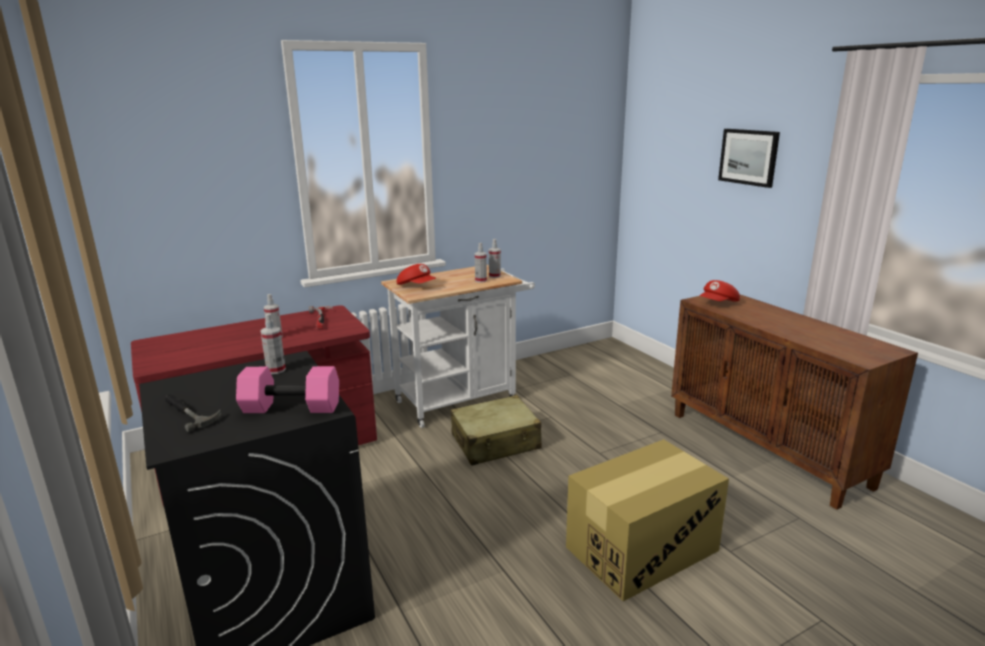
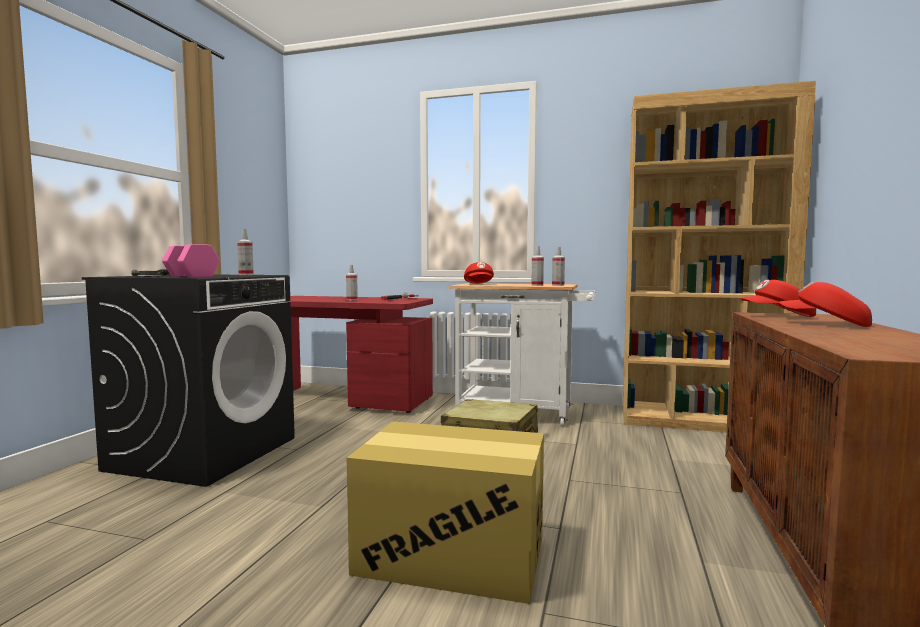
camera: 45 degrees right, 15 degrees down
(582, 359) = (700, 421): none -> brown bookcase
(748, 157) = (885, 119): picture -> none
(763, 314) = (825, 324): none -> red cap

